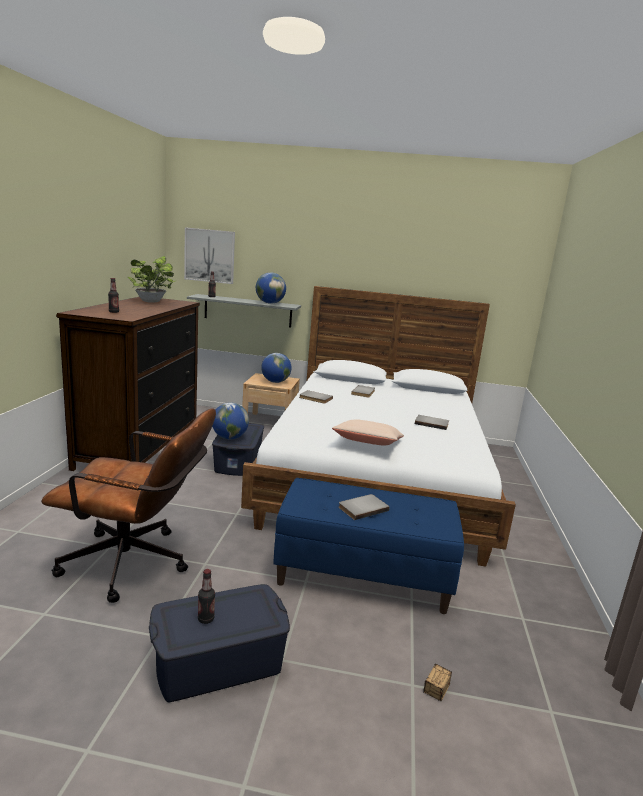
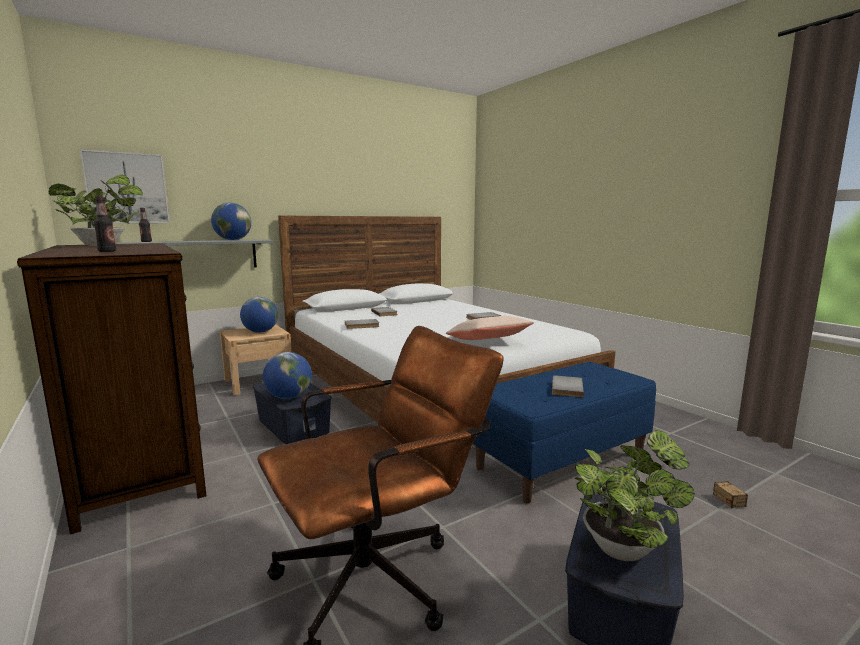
camera: 40 degrees left, 5 degrees down
(206, 619) = (624, 546): bottle -> potted plant

